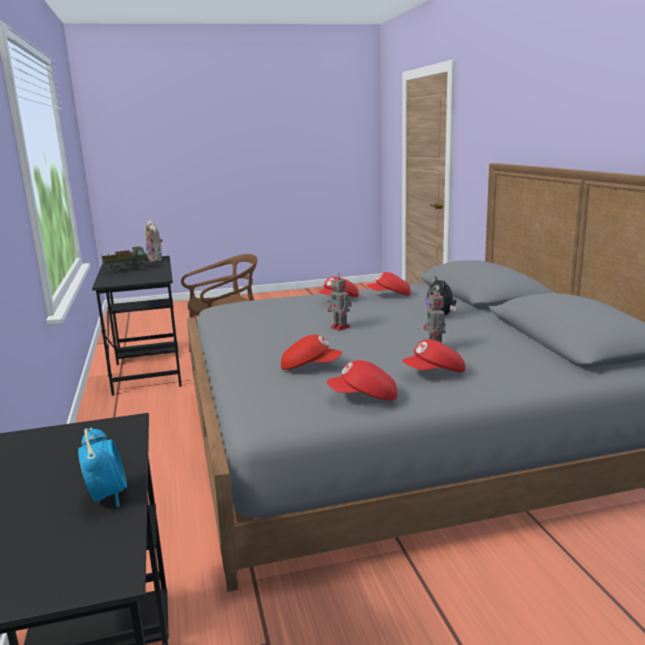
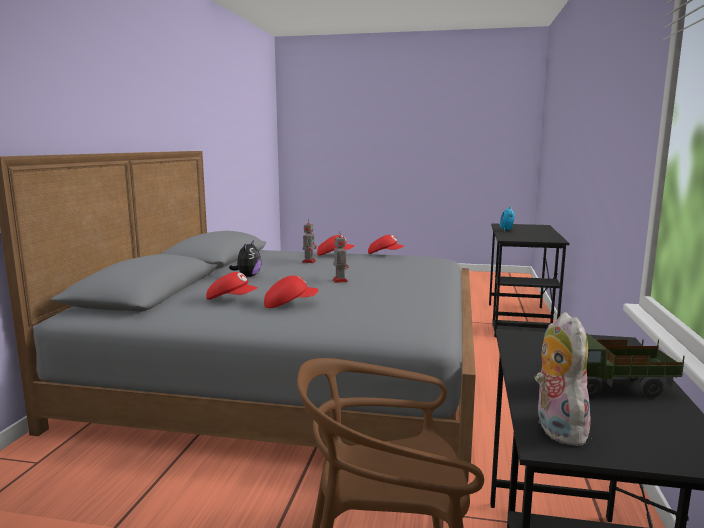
camera: 155 degrees left, 5 degrees down
(310, 367) = (396, 265): red cap -> none

